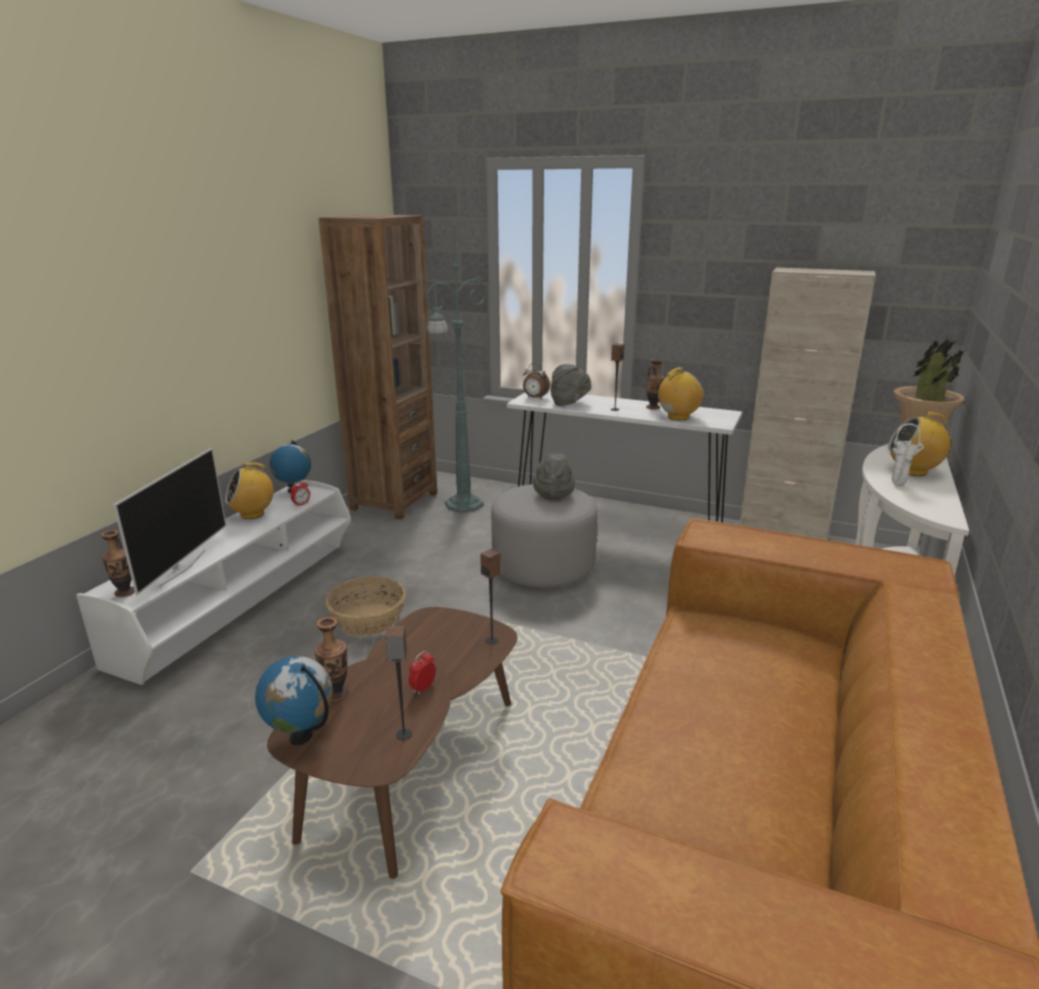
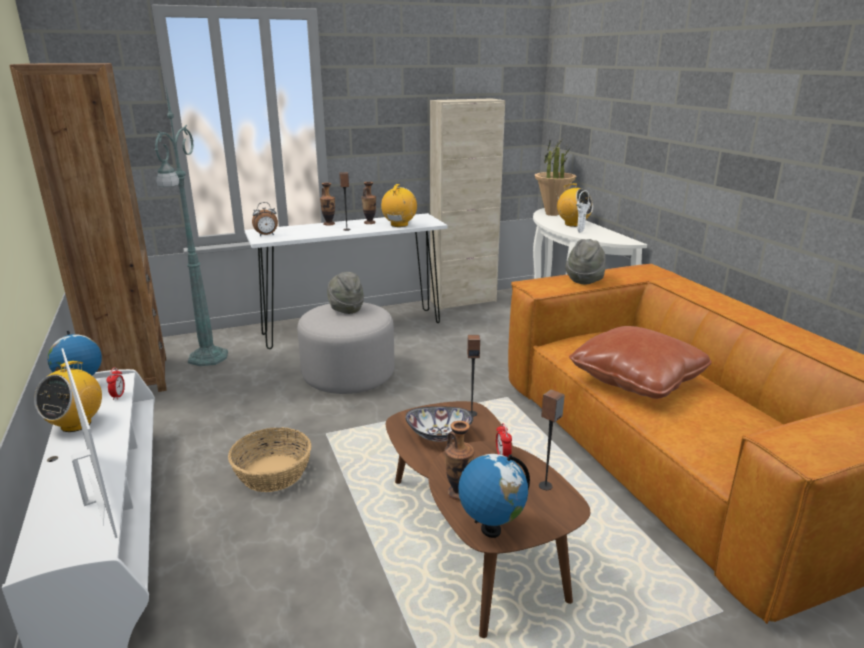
camera: 45 degrees left, 0 degrees up
(125, 593) = (68, 552): vase -> vase (329, 224)
(432, 643) = (439, 435): none -> bowl
(569, 403) = (304, 233): grey hat -> grey hat (585, 279)
(709, 698) = (636, 379): none -> brown pillow
(913, 471) = (572, 224): radio -> radio turned 105 degrees counterclockwise

